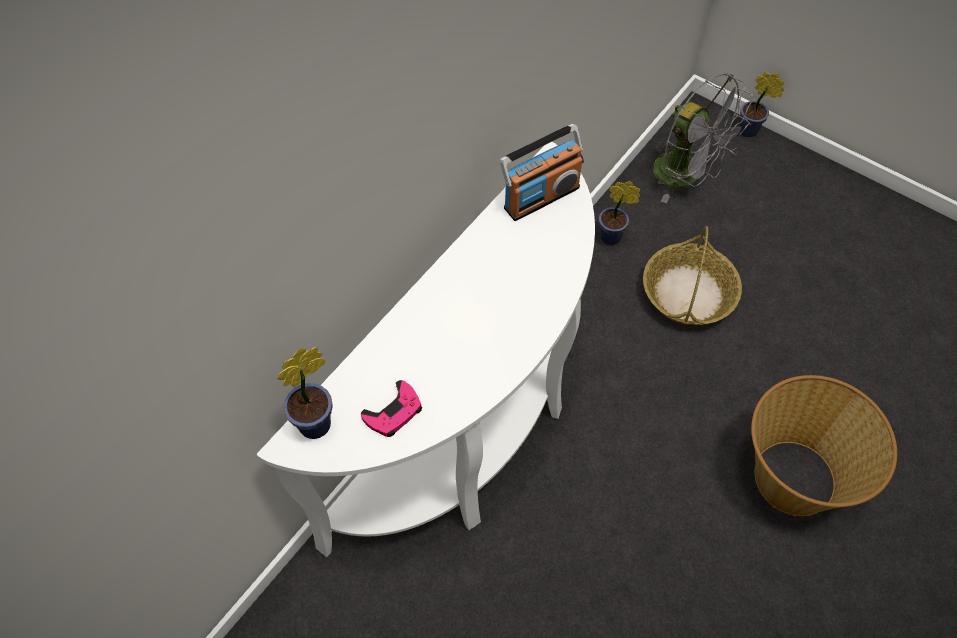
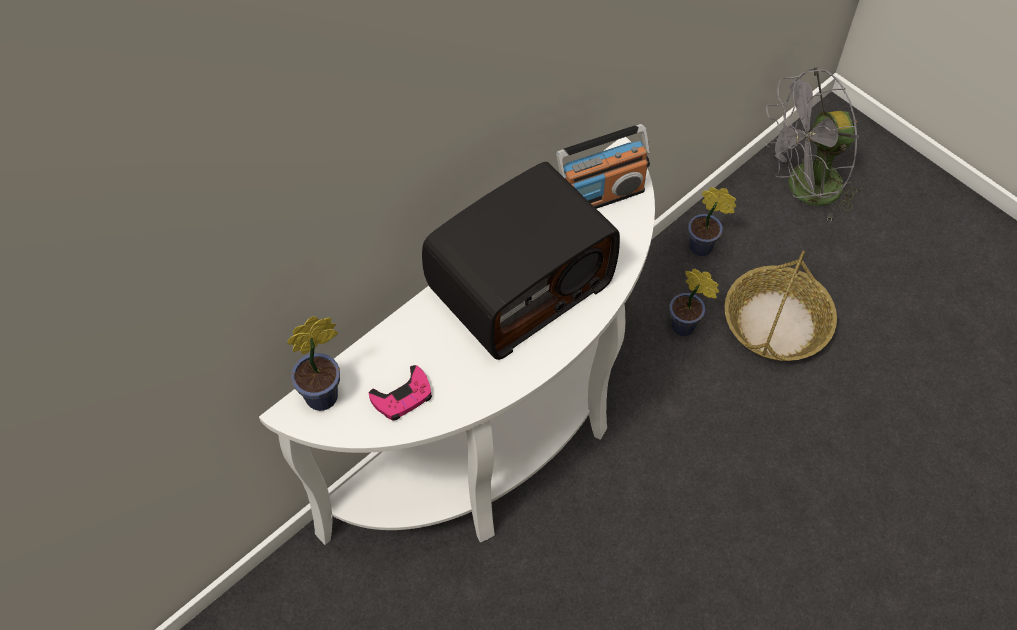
camera: 10 degrees right, 0 degrees up
(483, 289) = (519, 285): none -> radio
(687, 176) = (804, 190): grey fan -> grey fan turned 105 degrees clockwise
(750, 131) = (890, 148): potted plant -> potted plant (686, 327)
(794, 476) = (852, 544): basket -> none

